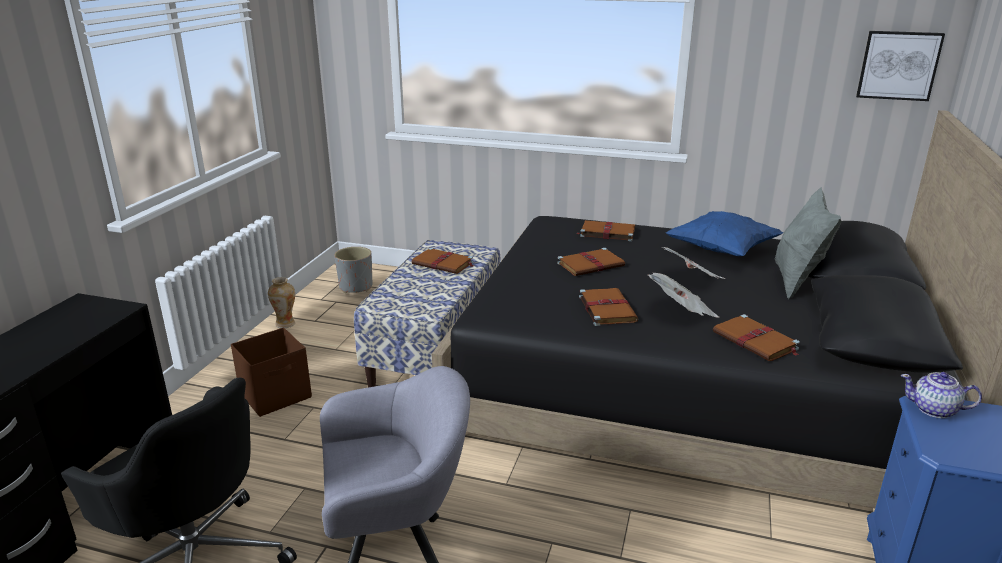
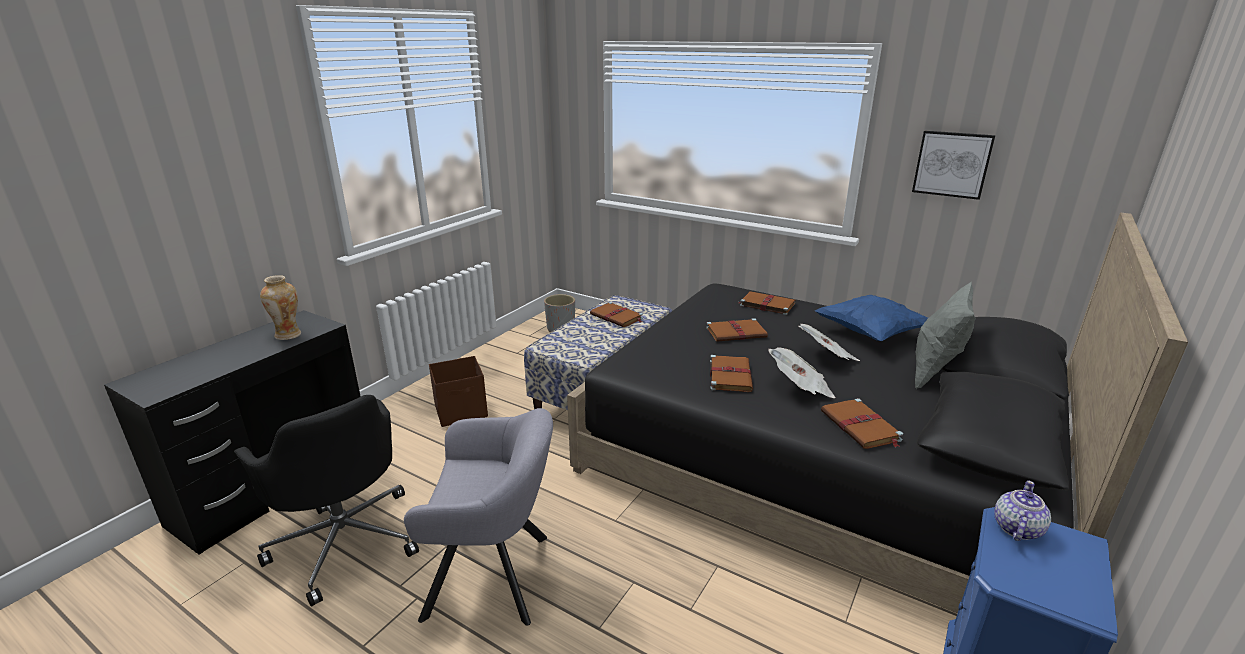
camera: 15 degrees right, 0 degrees up
(285, 324) = (493, 352): vase -> vase (288, 335)
(898, 65) = (1083, 163): picture -> picture (952, 164)
(934, 410) = (1016, 528): teapot -> teapot turned 90 degrees clockwise

